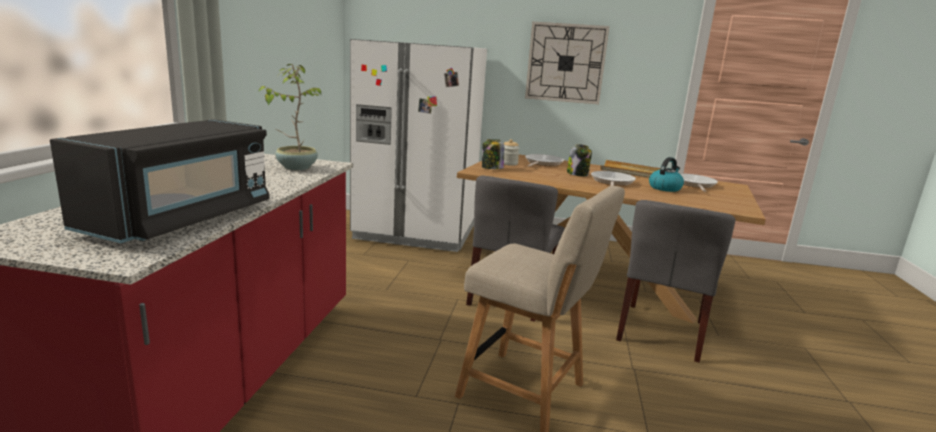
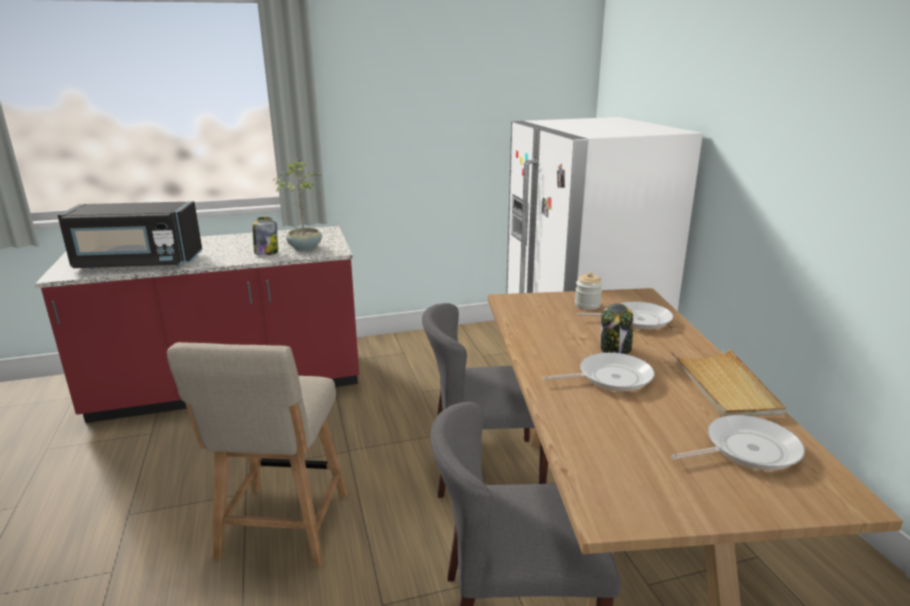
camera: 65 degrees right, 5 degrees up
(492, 168) = (540, 303): jar -> jar (266, 252)
(565, 63) = (794, 167): wall clock -> none
(665, 188) = (654, 423): kettle -> none

